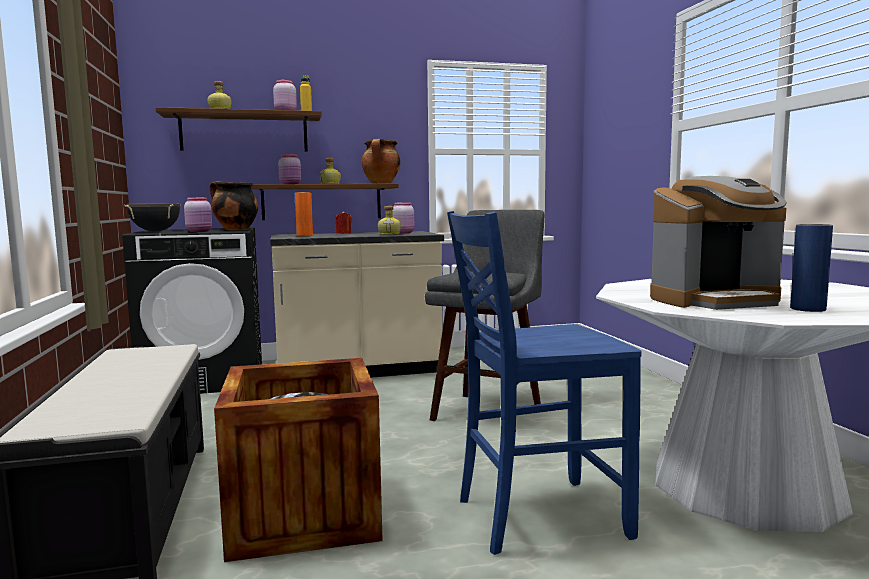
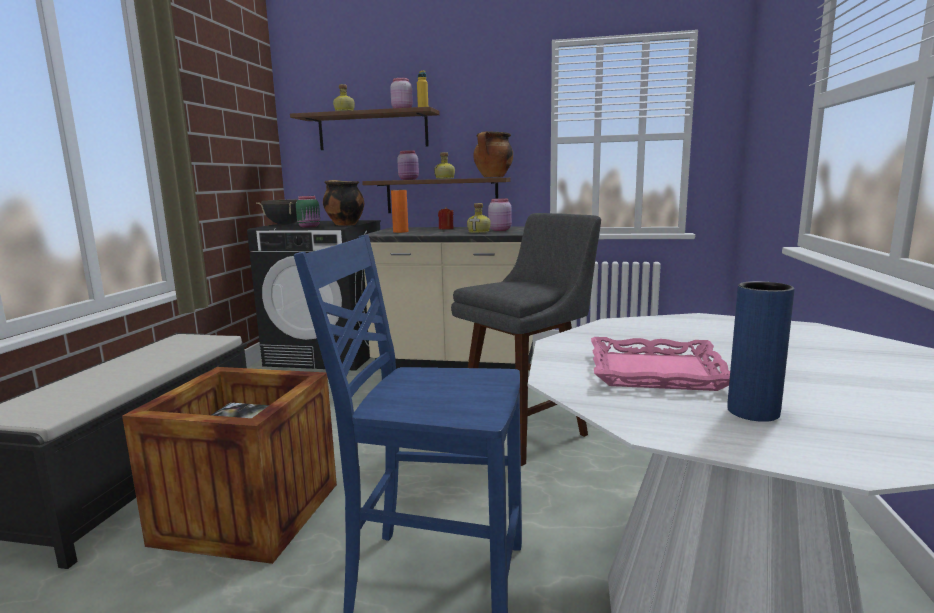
camera: 25 degrees right, 5 degrees up
(200, 231) = (310, 226): pink jar -> green jar
(715, 301) = (656, 372): coffee machine -> pink tray

